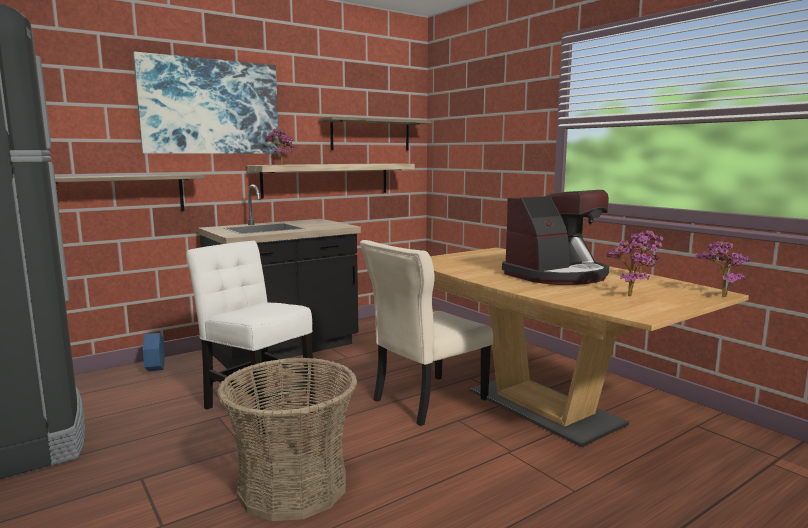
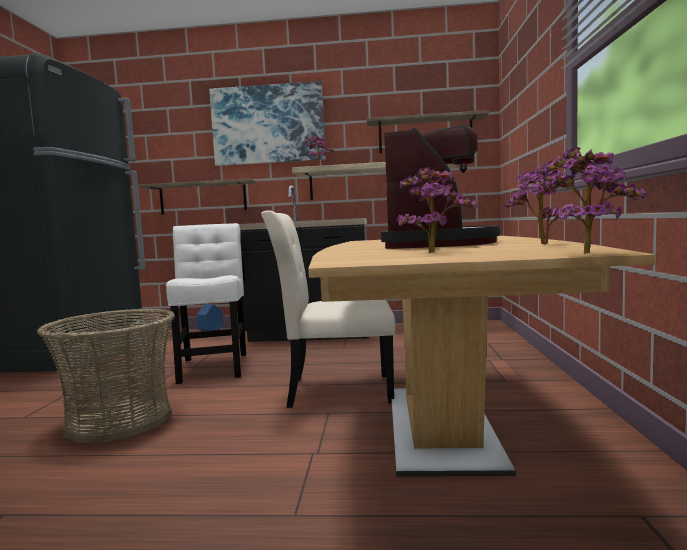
camera: 40 degrees right, 5 degrees down
(557, 275) = (437, 244): coffee machine -> coffee machine turned 90 degrees counterclockwise

